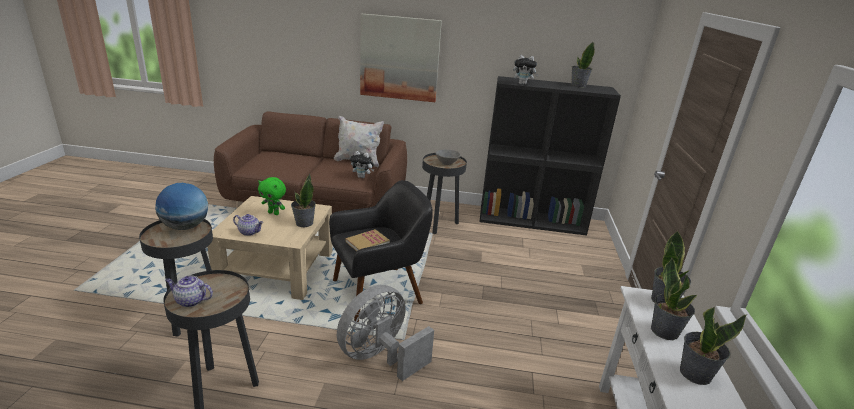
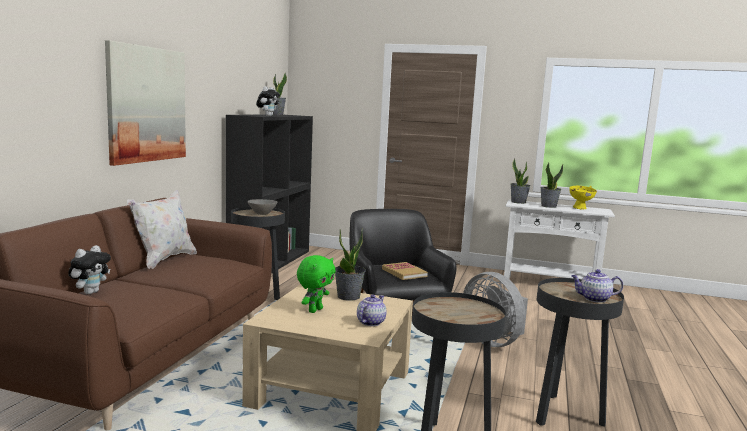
camera: 80 degrees left, 15 degrees down
(185, 227) = (439, 308): globe -> none
(190, 301) = (594, 299): teapot -> teapot turned 75 degrees clockwise
(362, 177) = (226, 262): plush toy -> plush toy (90, 292)
(694, 373) = (580, 208): potted plant -> yellow bowl

